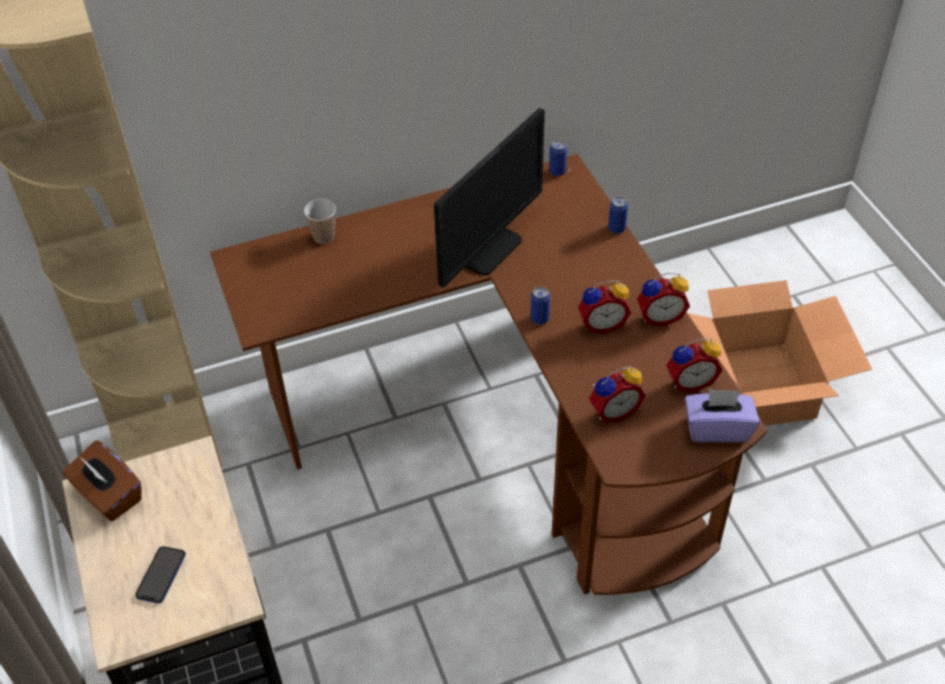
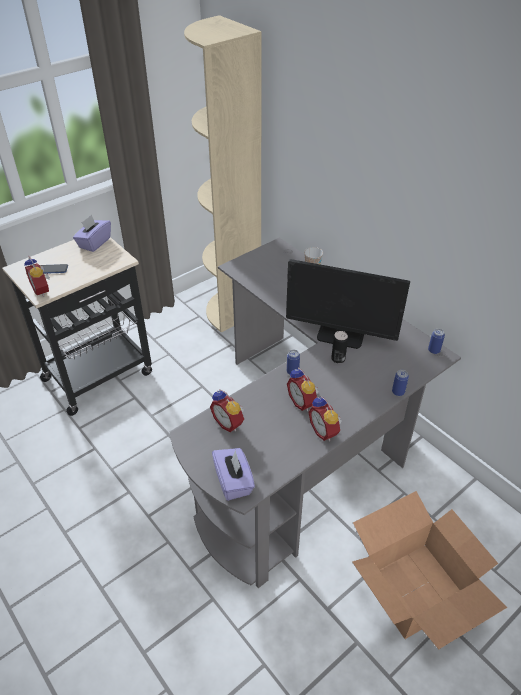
camera: 70 degrees right, 5 degrees down
(109, 496) = (94, 243): brown tissue box -> purple tissue box
(505, 426) = (304, 444): brown desk -> grey desk
(533, 265) = (338, 359): none -> can
(689, 381) = (271, 459): alarm clock -> alarm clock (43, 290)

